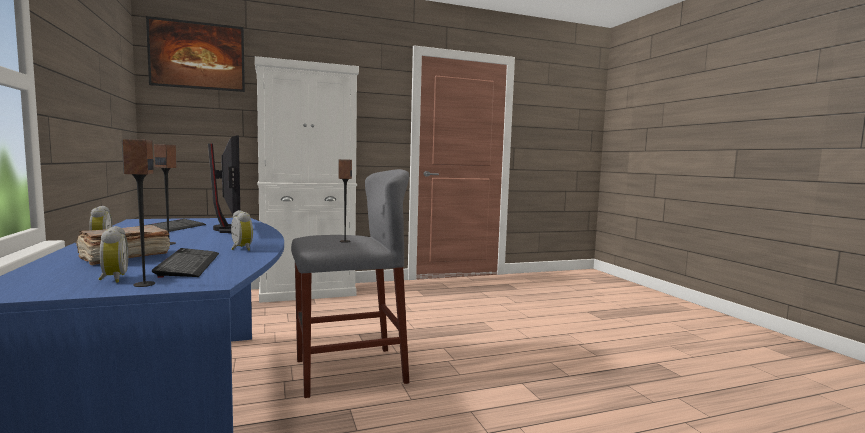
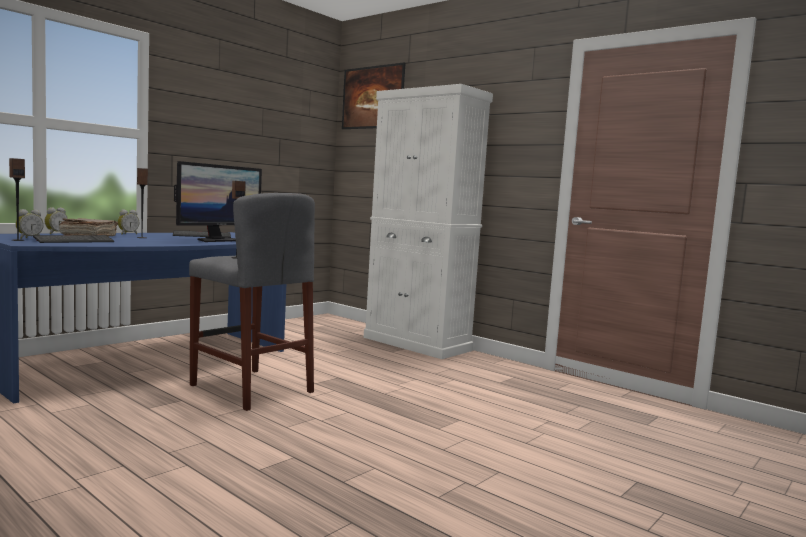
camera: 60 degrees right, 0 degrees up
(240, 249) = (135, 243): alarm clock -> alarm clock (55, 233)

